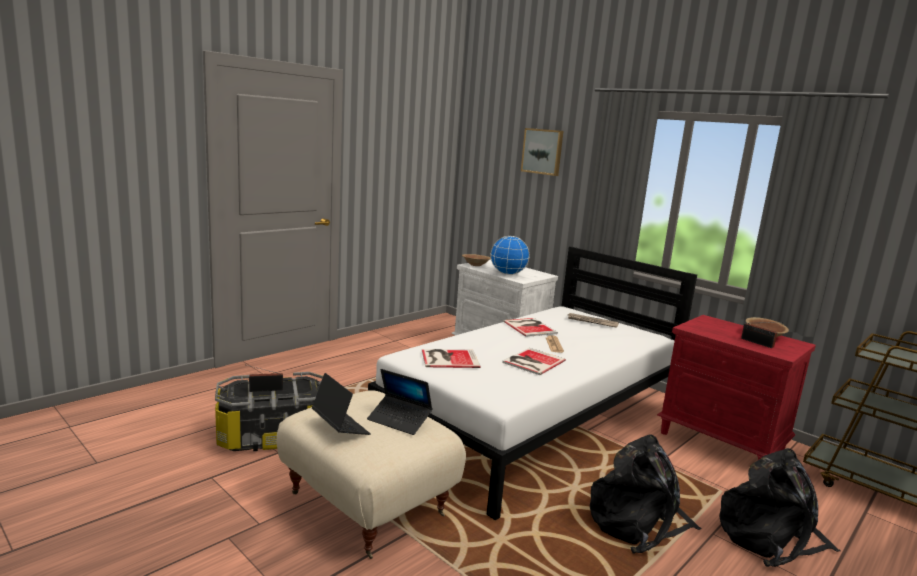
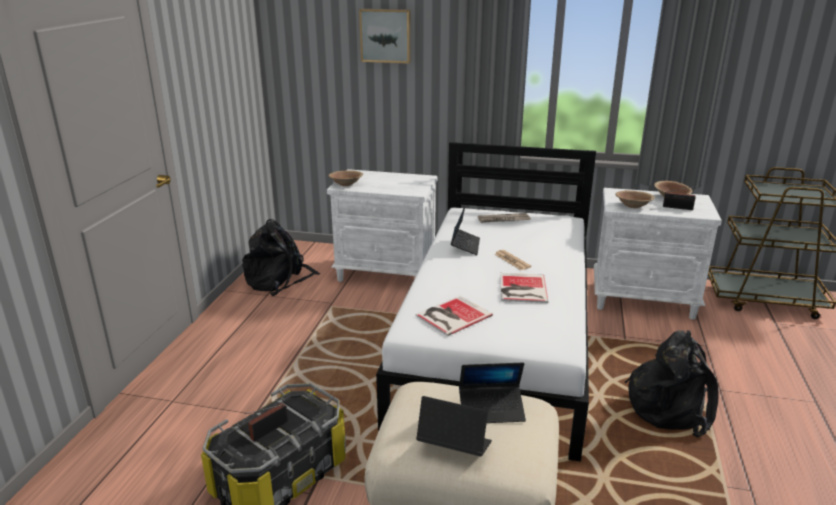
camera: 30 degrees left, 10 degrees up
(507, 274) = (392, 188): globe -> none
(530, 327) = (465, 245): book -> laptop
(708, 330) = (633, 206): none -> brown bowl
(722, 442) = (644, 299): red nightstand -> white nightstand
(770, 538) = (752, 375): black backpack -> black backpack (279, 280)

